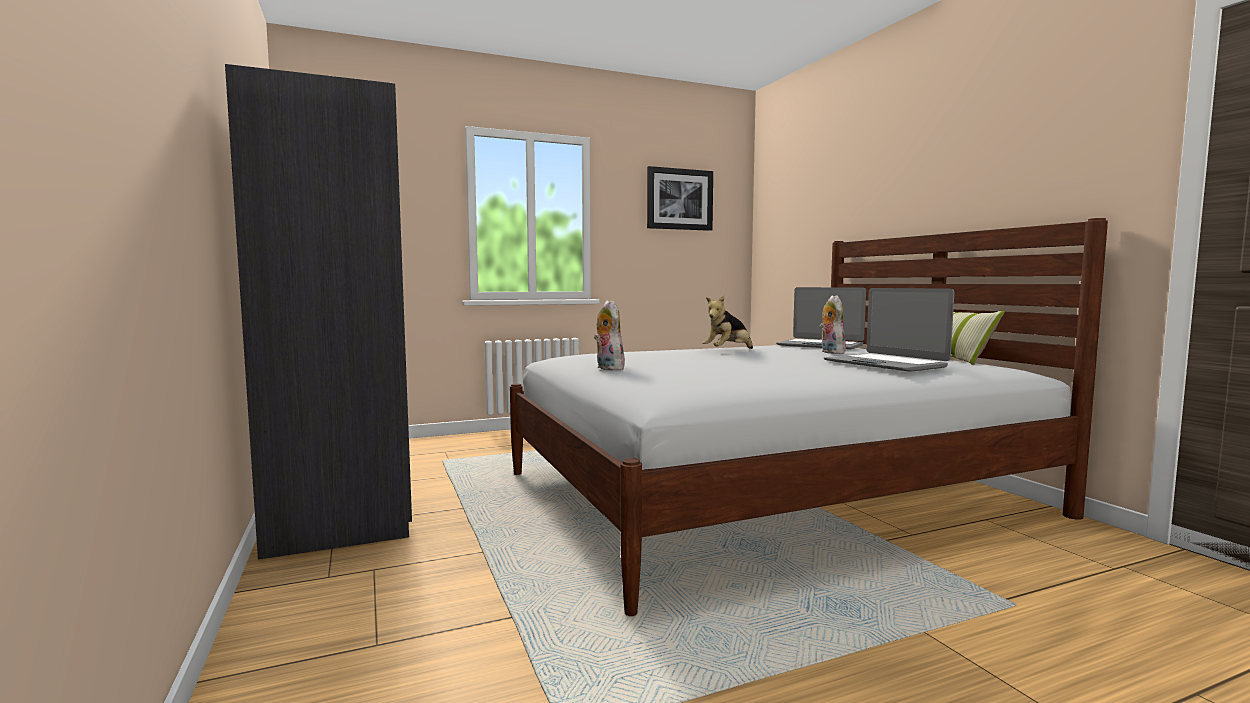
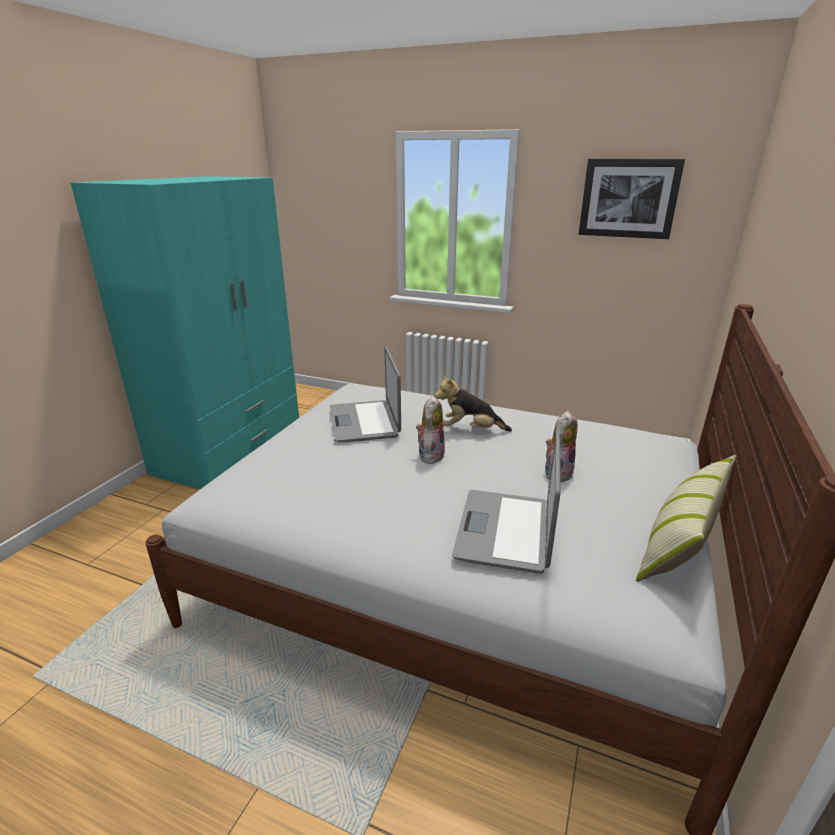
camera: 45 degrees right, 20 degrees up
(343, 506) = (231, 449): grey wardrobe -> turquoise wardrobe
(607, 368) = (305, 429): plush toy -> plush toy (430, 454)
(820, 345) = (610, 448): laptop -> laptop (365, 422)

